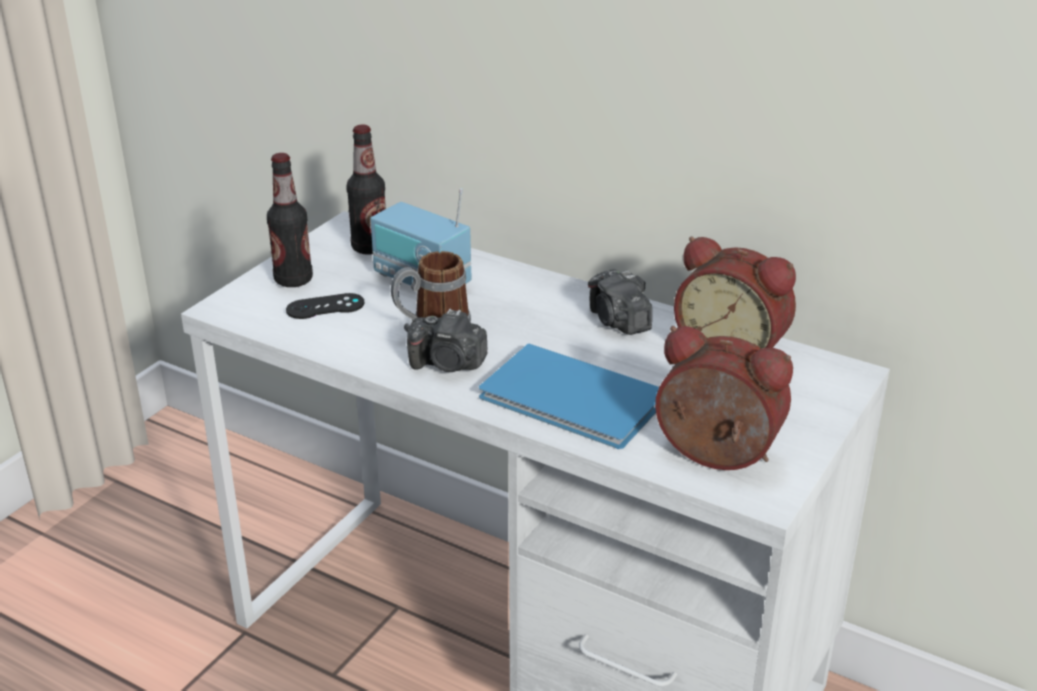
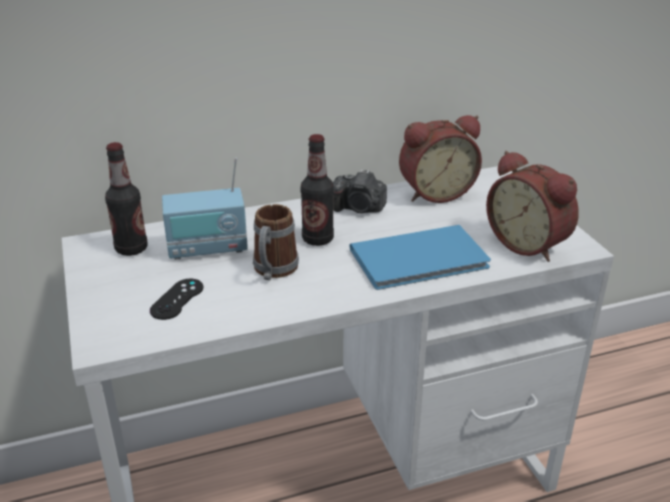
camera: 50 degrees left, 0 degrees up
(293, 280) = (118, 297): bottle -> bottle (317, 239)
(448, 364) = (322, 283): camera -> none
(715, 456) = (529, 244): alarm clock -> alarm clock turned 105 degrees counterclockwise

